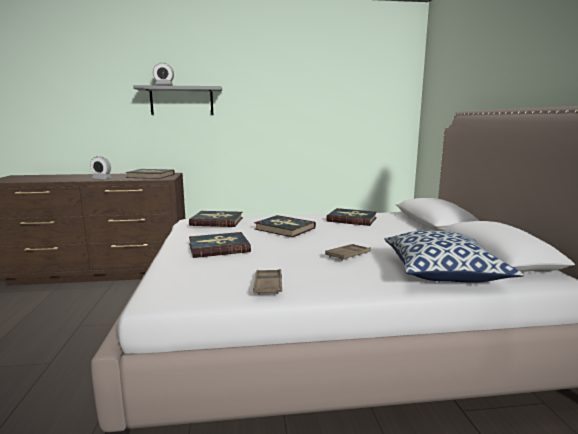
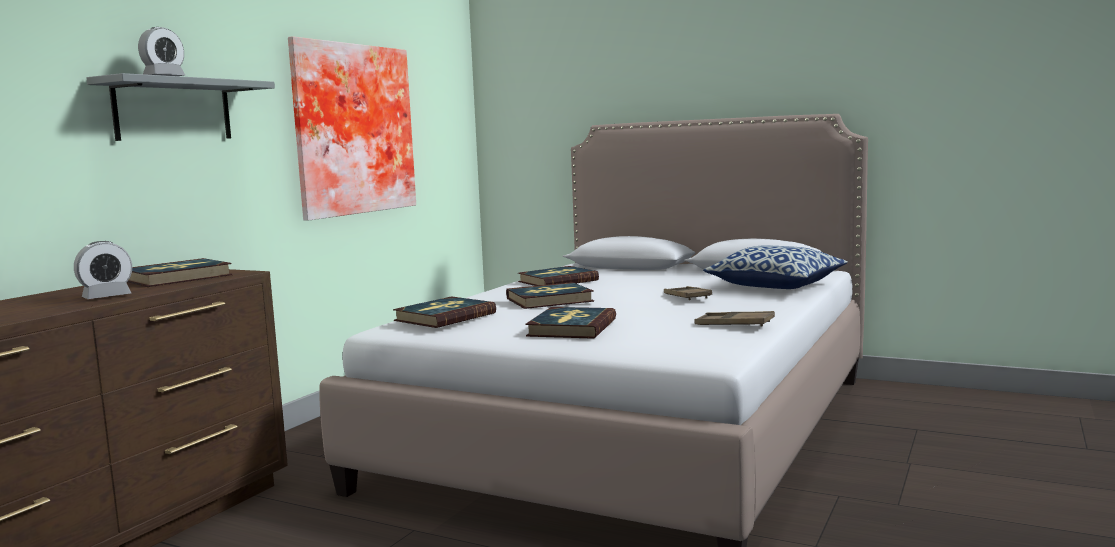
camera: 55 degrees left, 5 degrees down
(298, 111) = (351, 129): none -> picture

